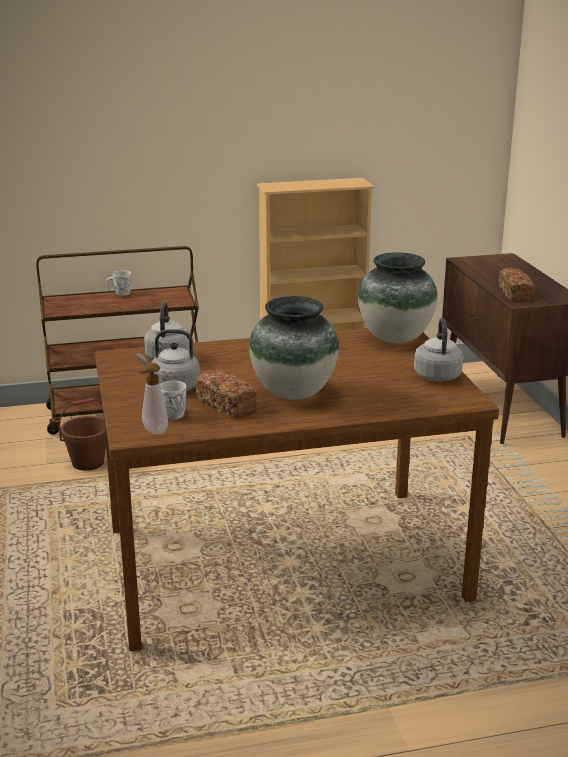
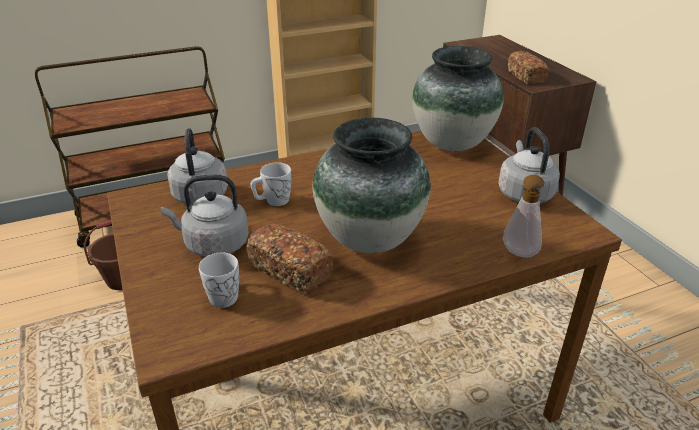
camera: 10 degrees left, 10 degrees up
(120, 293) = (134, 99): white mug -> white mug (272, 201)
(153, 432) = (200, 337): soap dispenser -> soap dispenser (518, 254)

